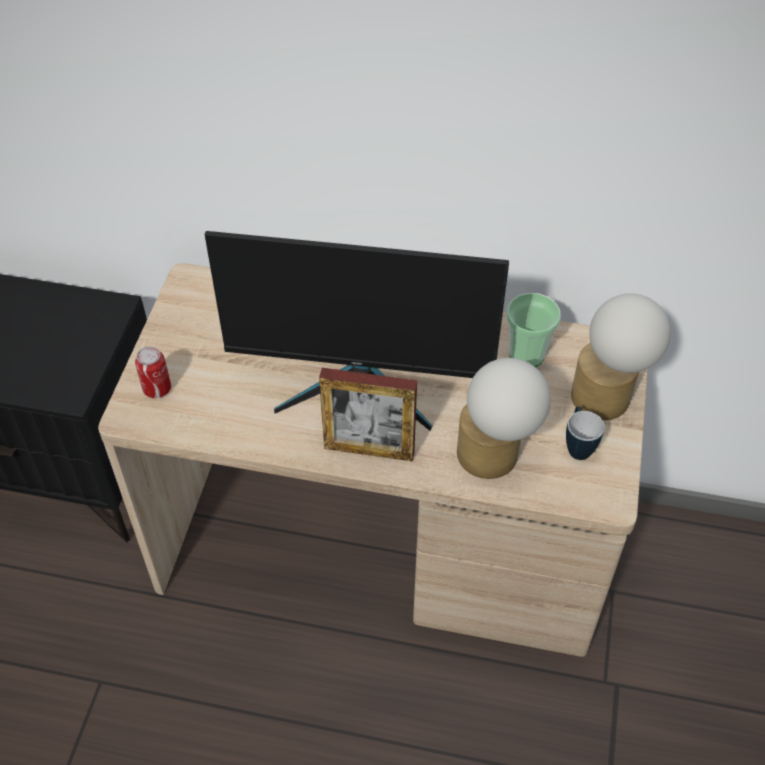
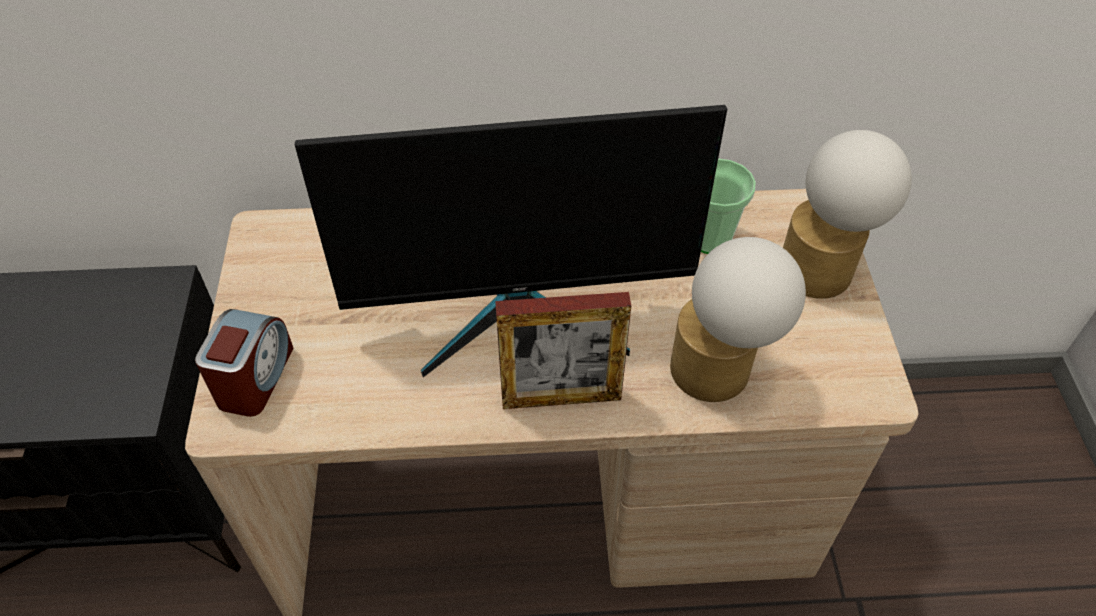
camera: 15 degrees left, 0 degrees up
(157, 388) = (255, 378): can -> alarm clock
(577, 446) = (813, 336): mug -> none

